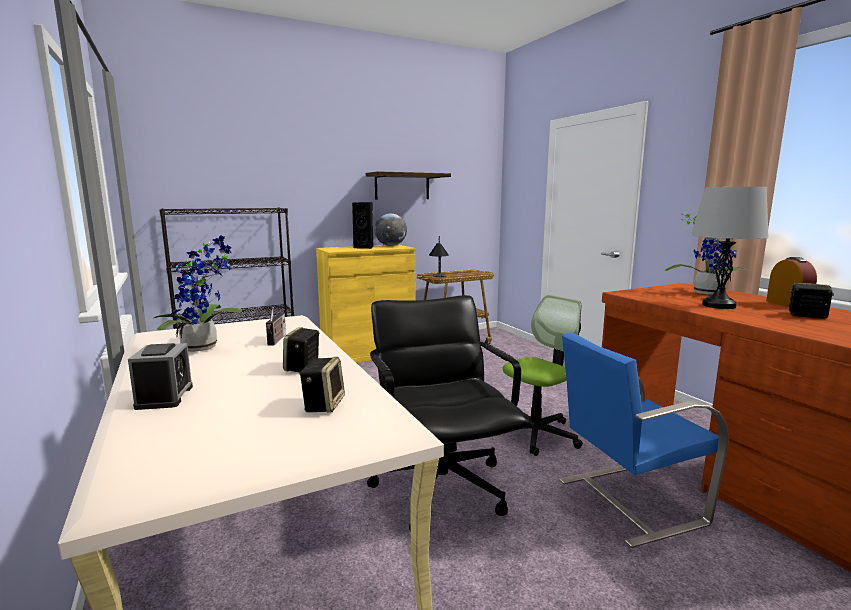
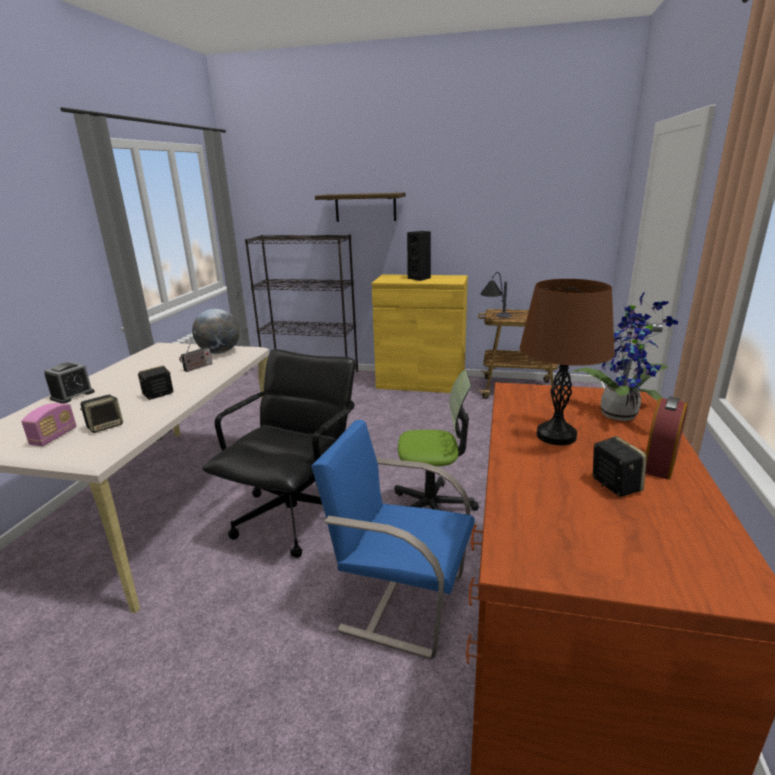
camera: 40 degrees right, 10 degrees up
(204, 347) = (156, 364): potted plant -> none
(279, 434) = (54, 437): none -> radio
(391, 245) = (451, 278): globe -> globe (219, 352)
(402, 186) = (479, 211): shelf -> shelf (365, 207)
(718, 305) = (556, 436): grey table lamp -> brown table lamp

